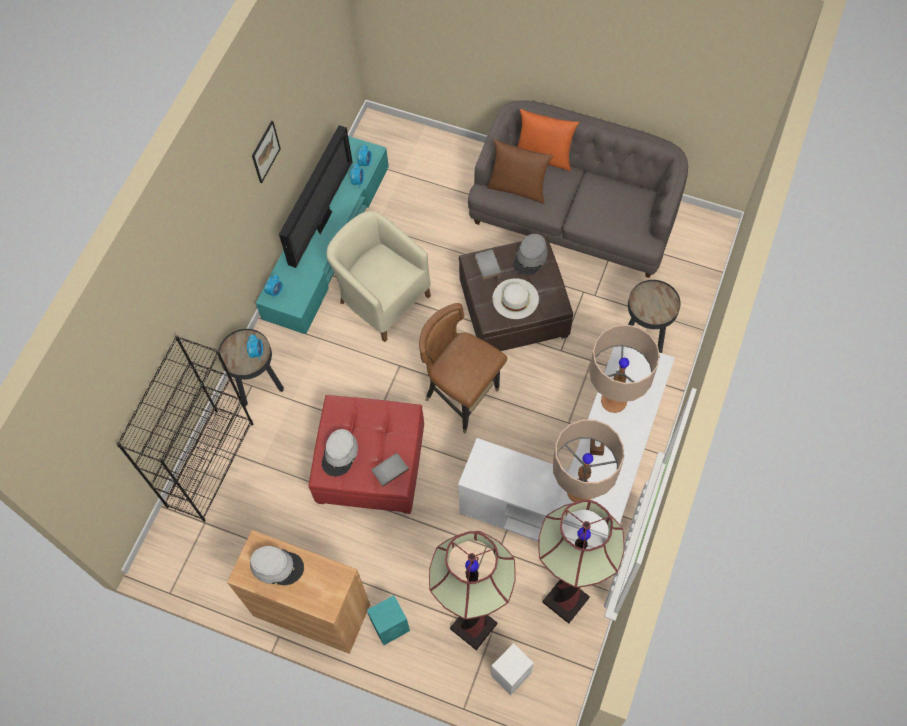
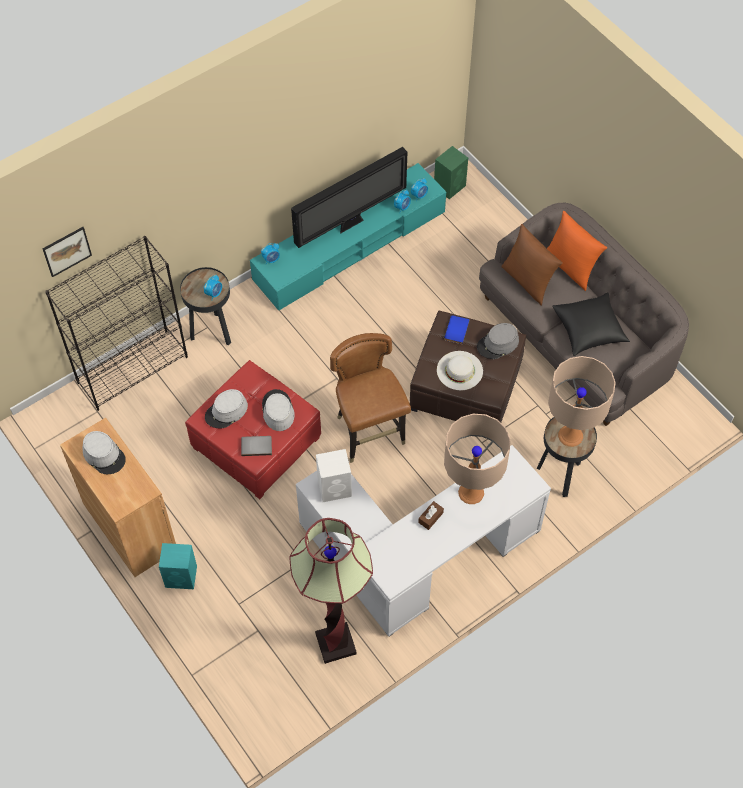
camera: 30 degrees right, 5 degrees down
(265, 151) = (311, 131): picture -> picture (67, 251)
(376, 141) = (450, 186): none -> green speaker
(382, 298) = (361, 316): beige armchair -> none
(385, 426) = (277, 411): none -> grey hat
(473, 626) = (246, 617): floor lamp -> none
(486, 265) = (455, 330): grey book -> blue book
(512, 674) = (249, 673): white speaker -> white speaker (335, 487)
(580, 491) = (388, 546): beige table lamp -> beige table lamp (570, 435)
(598, 202) = (589, 330): none -> black pillow

